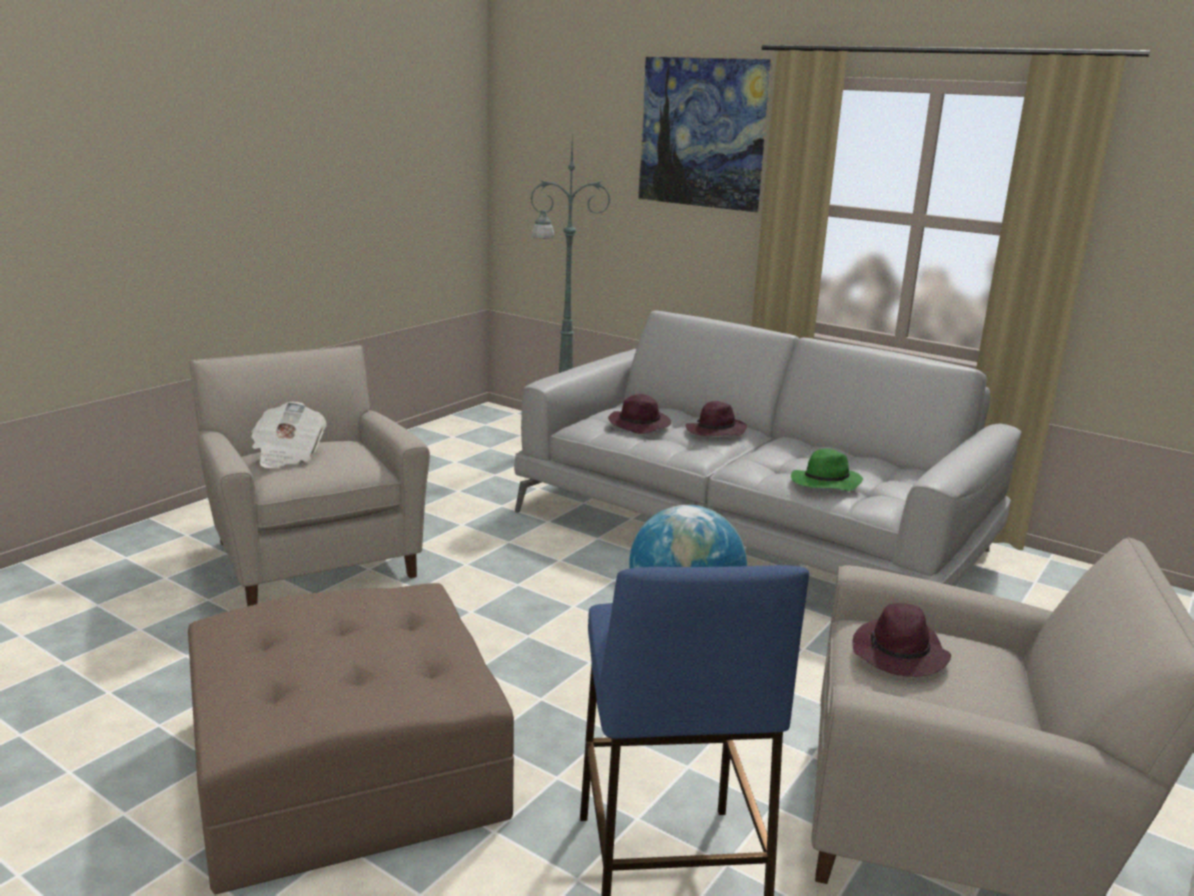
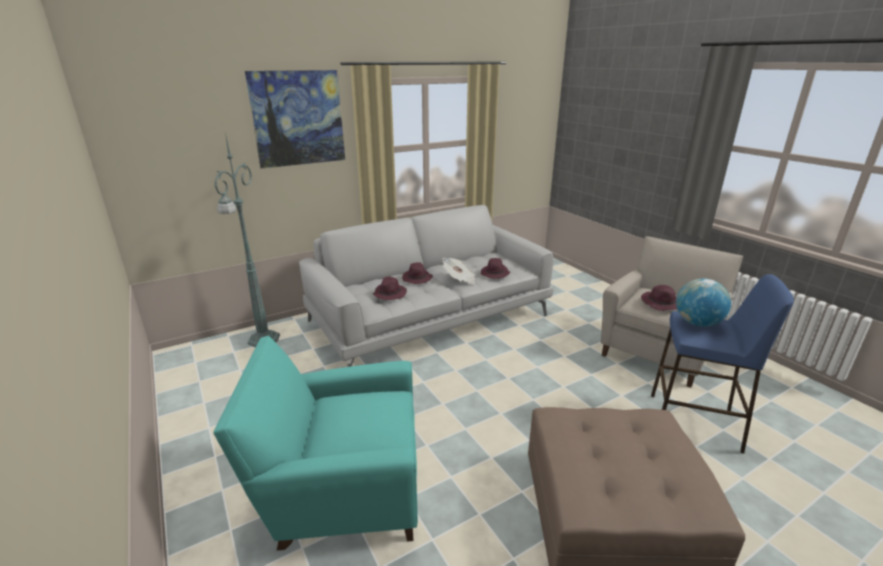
camera: 65 degrees left, 5 degrees up
(288, 455) = (356, 430): newspaper -> newspaper (459, 279)
(312, 554) = (342, 490): beige armchair -> turquoise armchair
(825, 483) = (495, 274): green hat -> purple hat

